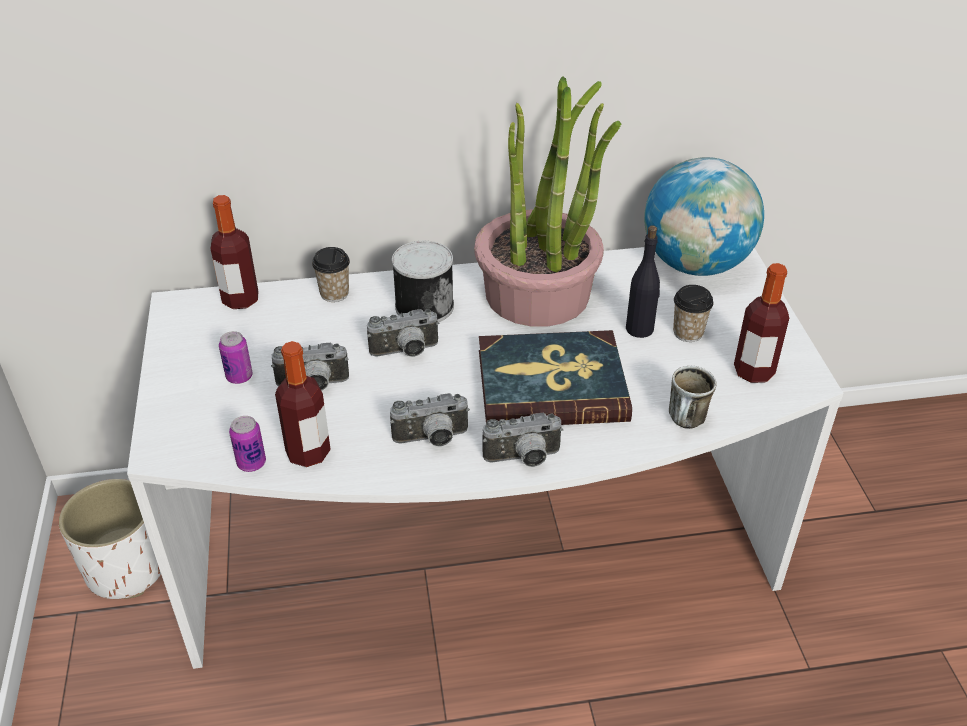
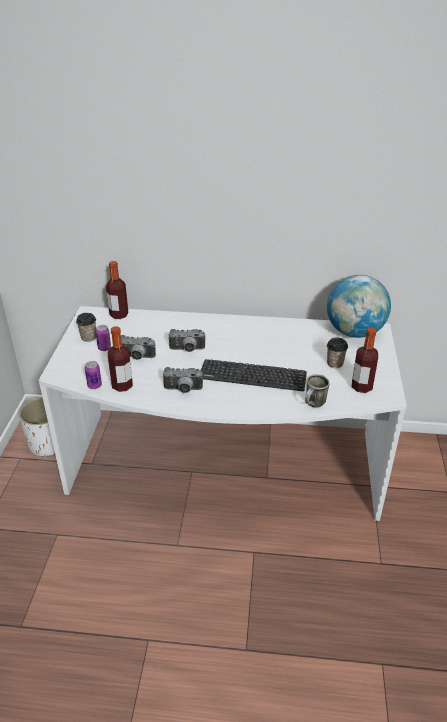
camera: 15 degrees right, 5 degrees down
(334, 293) = (164, 319): cup -> cup (88, 337)
(423, 305) = (205, 330): can -> none
(523, 459) = (223, 406): camera -> none
(538, 294) = (265, 334): potted plant -> none
(551, 385) = (252, 376): book -> keyboard
(640, 329) = (310, 358): black bottle -> none

